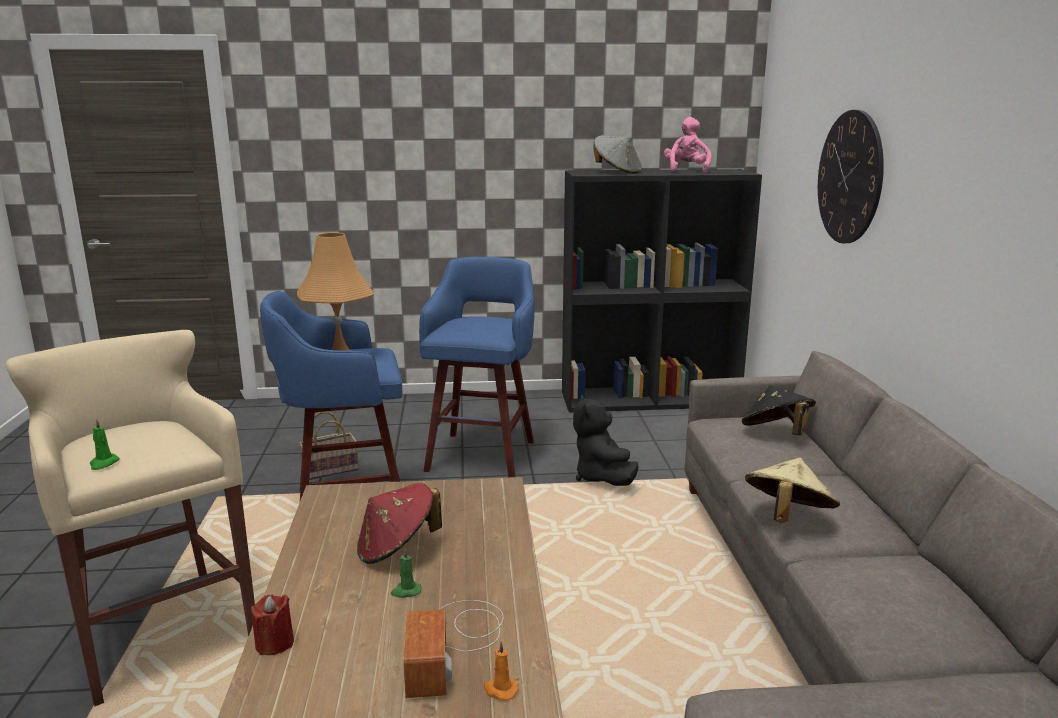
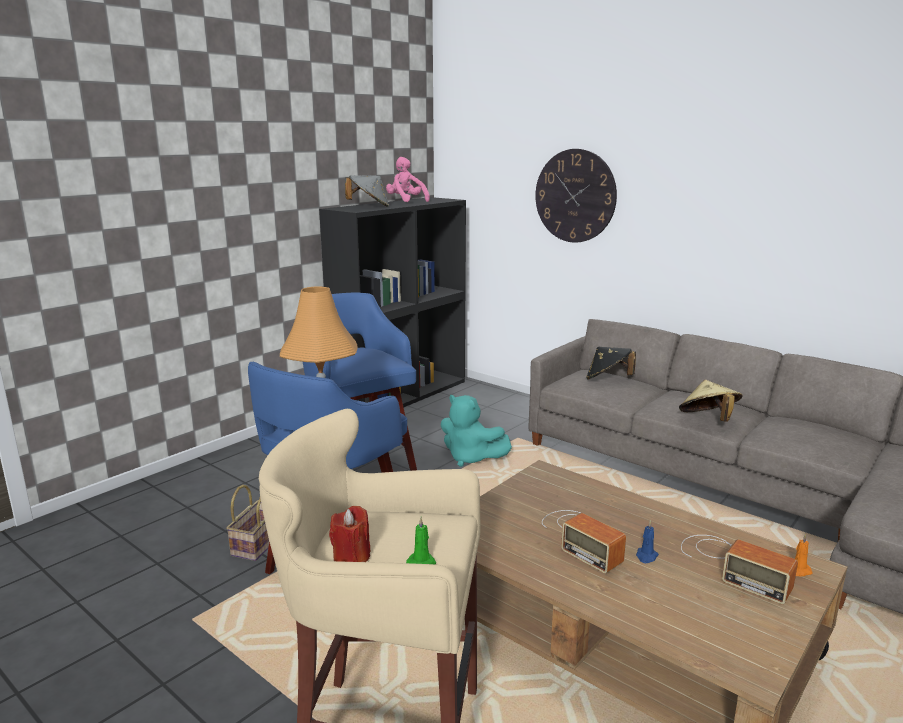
camera: 45 degrees left, 0 degrees up
(274, 643) = (661, 632): red candle -> red candle (351, 557)
(397, 548) = (581, 537): red hat -> radio
(406, 591) = (646, 556): green candle -> blue candle
(602, 478) = (471, 458): black plush toy -> turquoise plush toy

